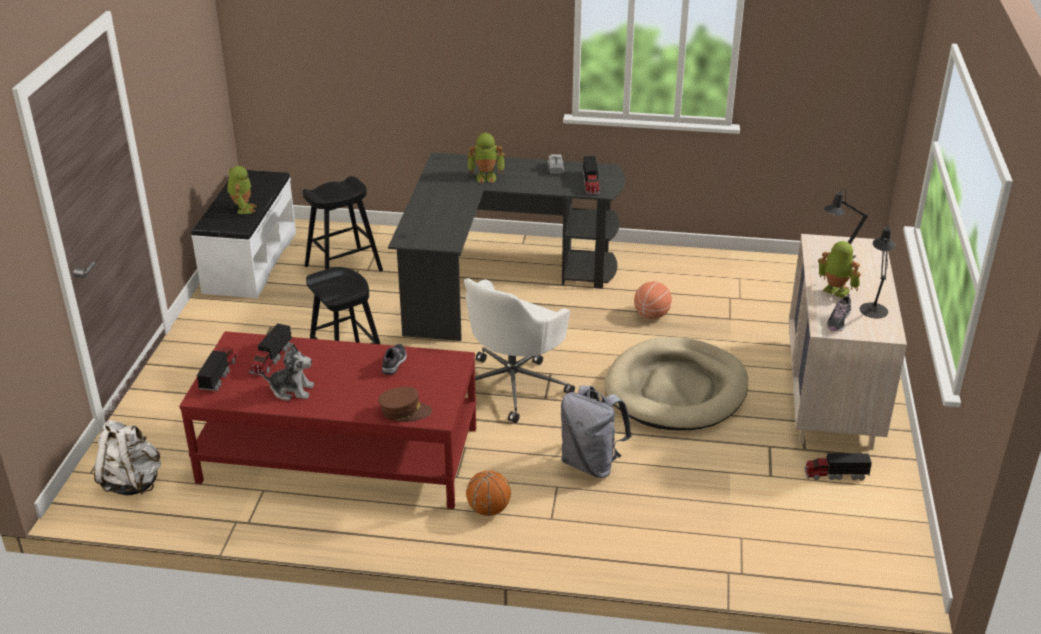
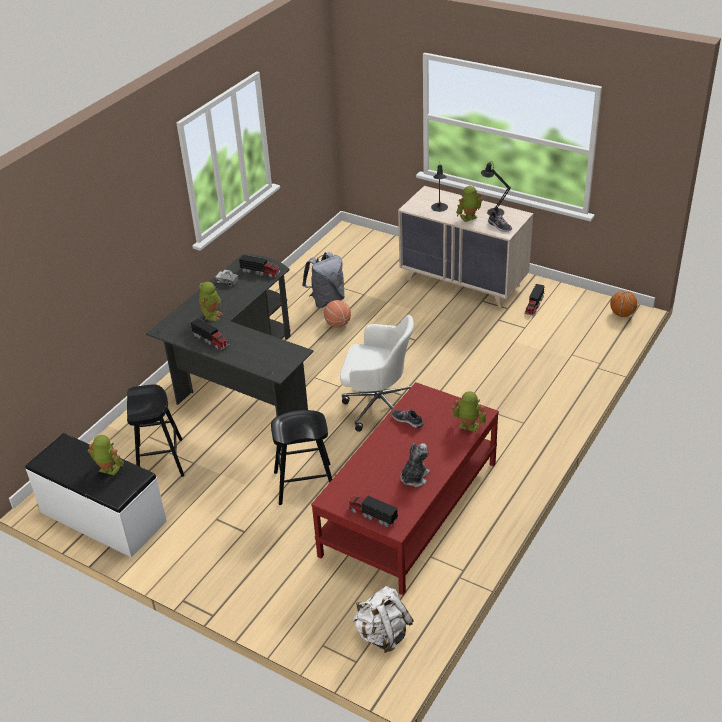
camera: 65 degrees left, 5 degrees up
(271, 359) = (367, 482): toy truck -> toy truck (211, 340)
(404, 411) = (468, 427): brown cap -> toy robot
(488, 509) = (503, 448): basketball -> basketball (622, 314)
(514, 385) = (378, 405): white office chair -> white office chair turned 45 degrees counterclockwise
(591, 464) = (479, 392): grey backpack -> grey backpack (327, 300)
(676, 390) = (425, 337): beige dog bed -> none

